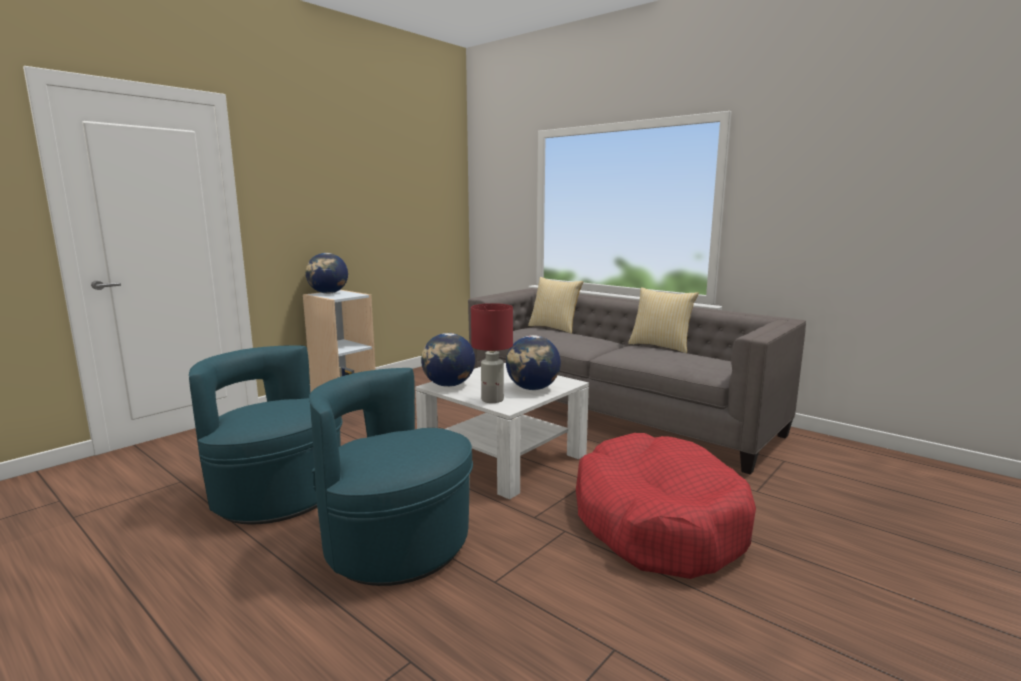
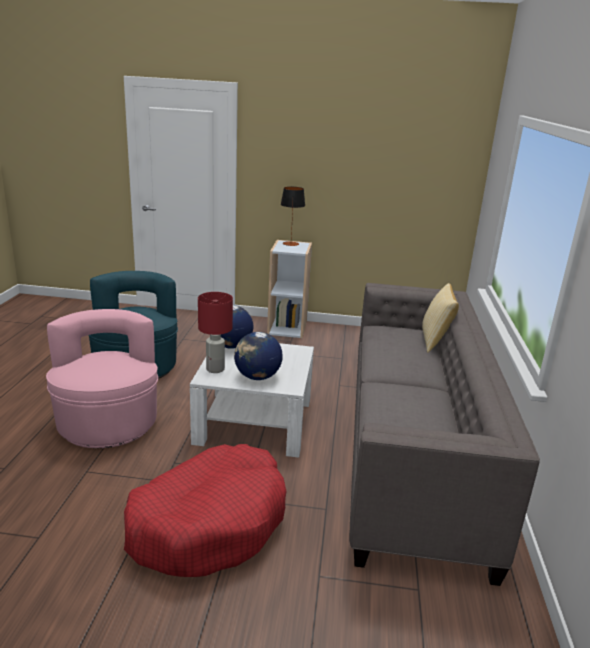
camera: 55 degrees right, 10 degrees up
(328, 293) = (290, 243): globe -> table lamp
(399, 543) = (108, 424): turquoise armchair -> pink armchair
(661, 346) = (451, 405): pillow -> none

